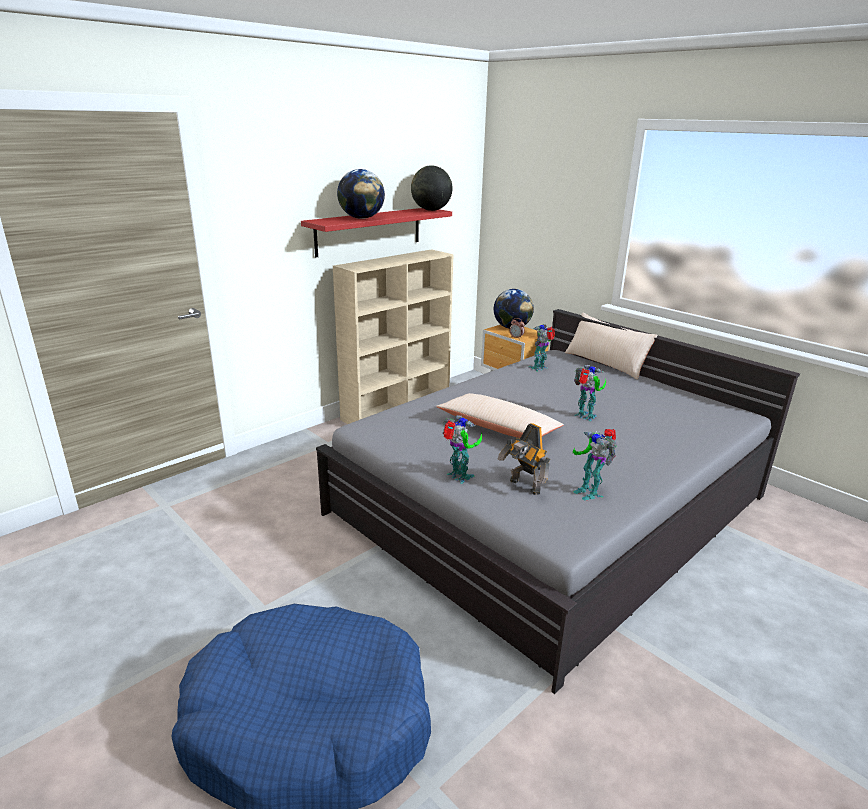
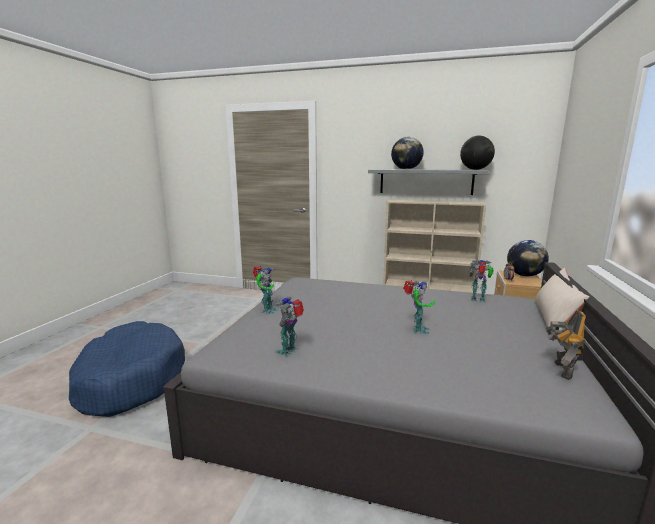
camera: 60 degrees right, 10 degrees down
(369, 231) = (425, 181): red shelf -> grey shelf
(498, 428) = (348, 307): beige pillow -> none
(523, 487) = (273, 329): toy robot -> toy robot (560, 370)

